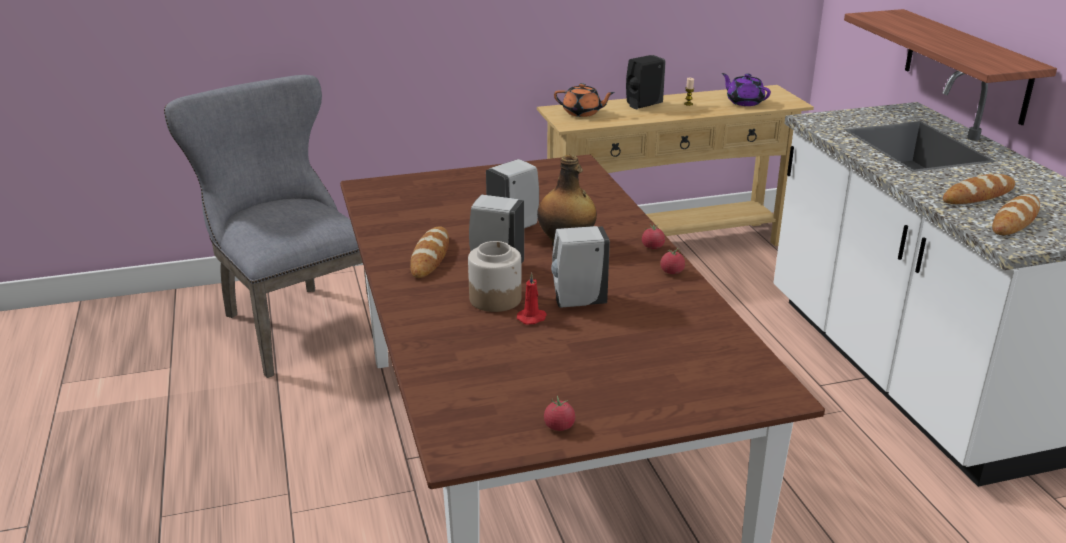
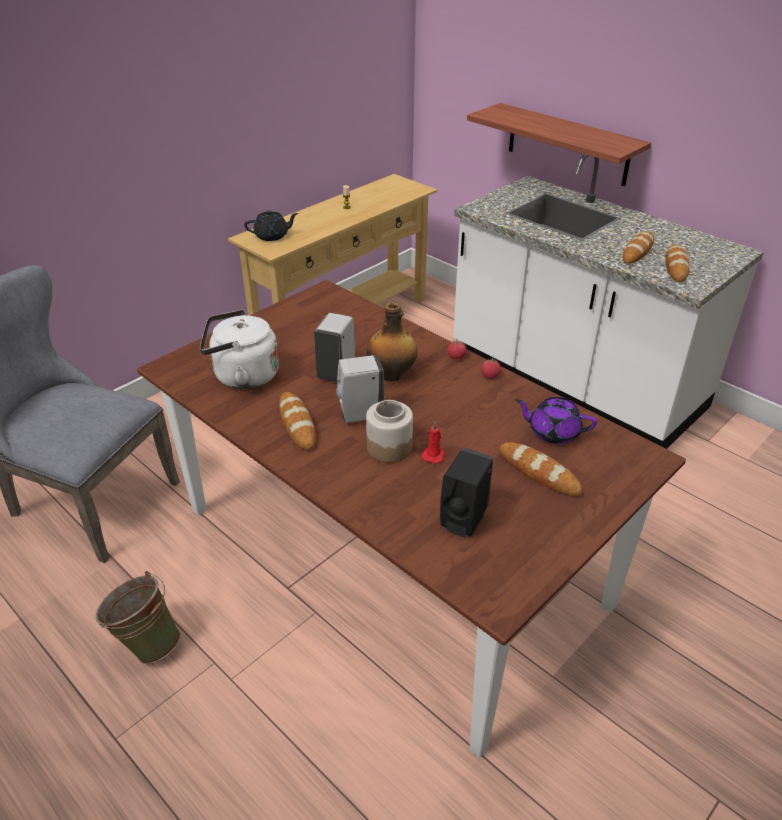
camera: 30 degrees left, 10 degrees up
(246, 454) = (147, 644): none -> green bucket
(422, 209) = (242, 376): none -> white kettle
(559, 427) = (545, 547): tomato -> none
(577, 302) = (451, 427): white soap dispenser -> none
(582, 113) = (272, 236): orange teapot -> black teapot
(628, 365) = (539, 472): none -> bread
(643, 105) = (313, 217): black soap dispenser -> black soap dispenser (463, 521)
(744, 102) = (386, 196): purple teapot -> purple teapot (553, 432)

